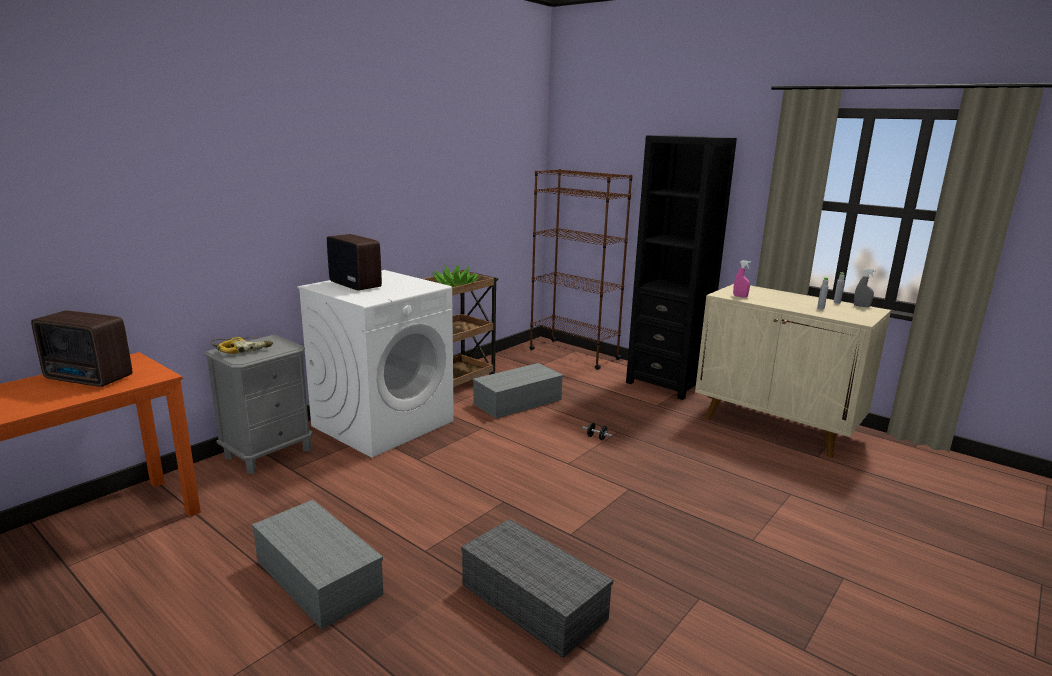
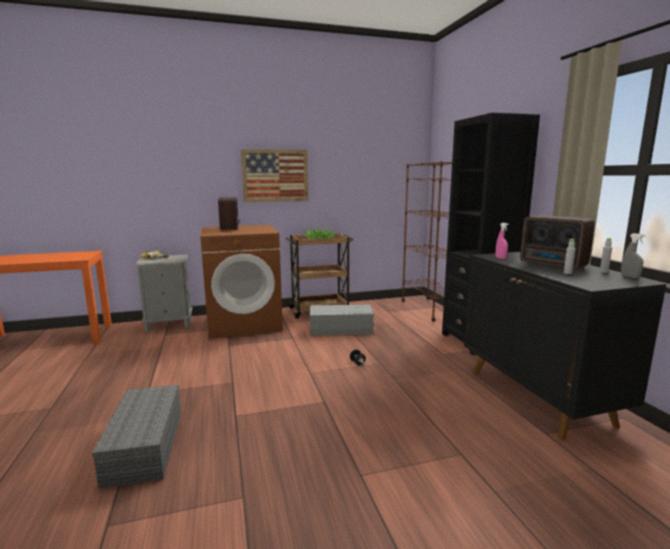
camera: 35 degrees right, 5 degrees down
(89, 379) = (57, 256): radio -> radio (553, 264)
(316, 577) = (83, 387): grey storage box -> none
(383, 423) = (244, 323): white washing machine -> brown washing machine
(386, 195) = (275, 175): none -> picture
(777, 427) = (538, 397): beige cabinet -> black cabinet

